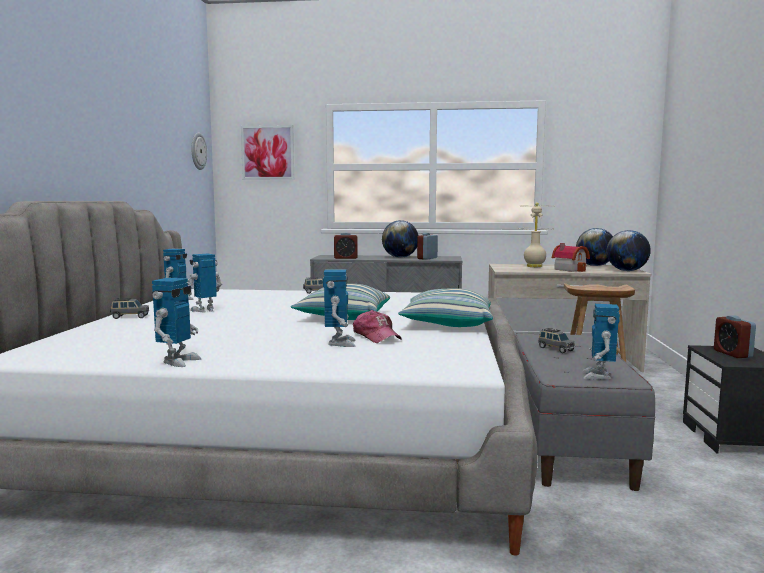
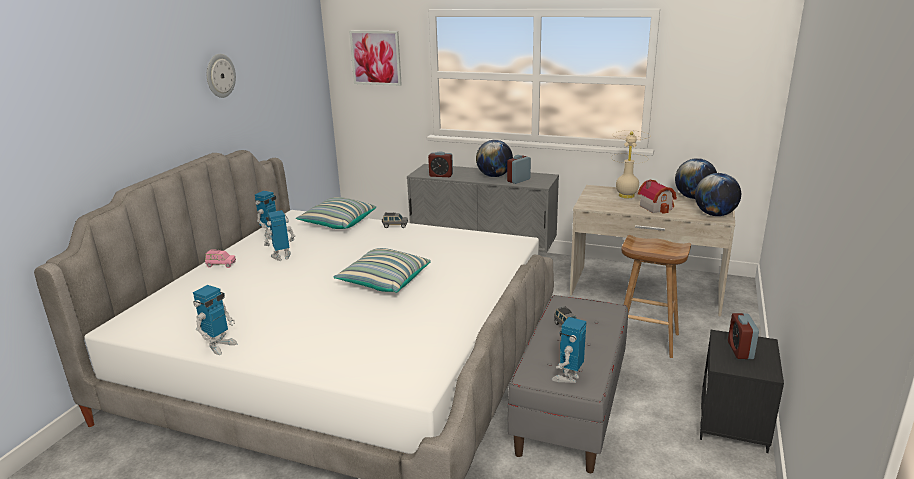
camera: 15 degrees right, 15 degrees up
(130, 317) = (221, 265): grey toy car -> pink toy car
(198, 151) = (307, 63): wall clock -> wall clock (220, 75)
(339, 343) = (351, 329): toy robot -> none
(376, 336) = (387, 320): cap -> none
(447, 324) = (462, 303): pillow -> pillow (338, 223)

